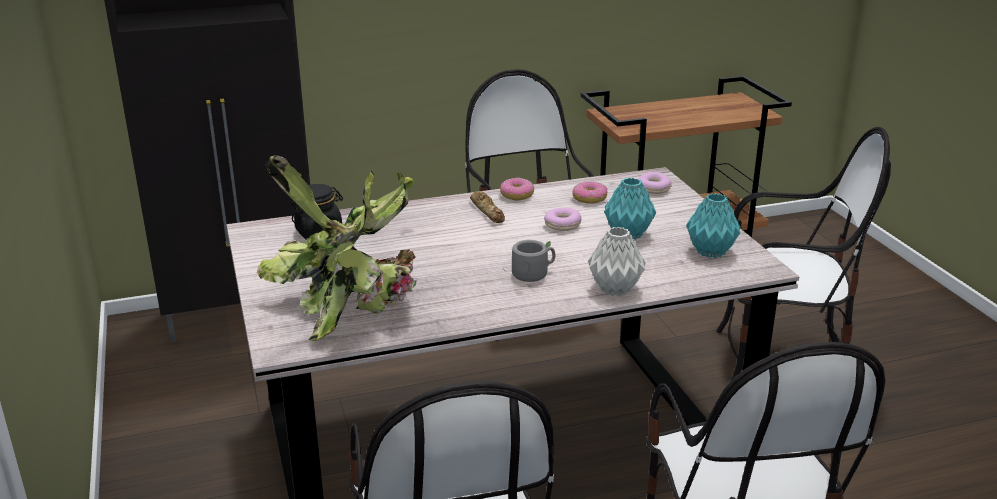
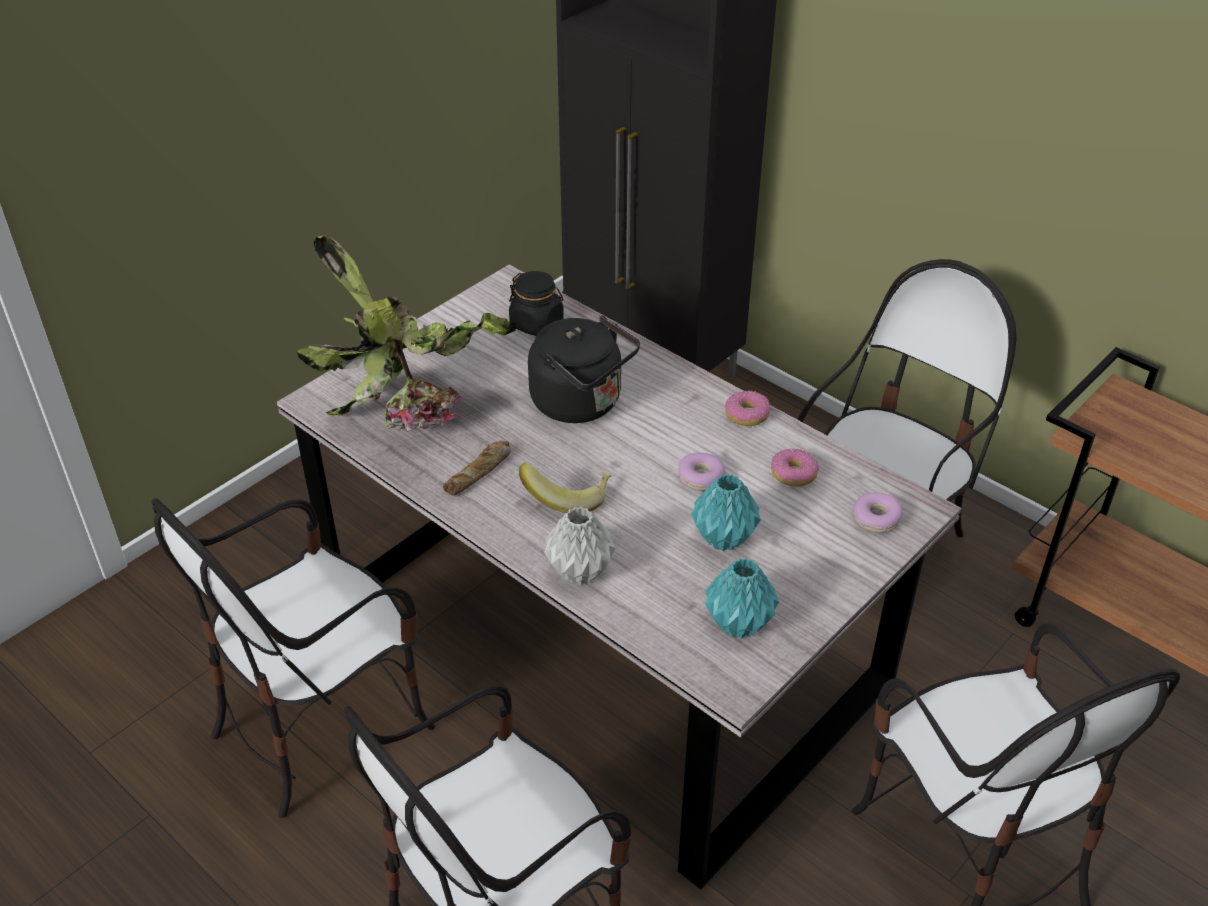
camera: 60 degrees right, 15 degrees up
(436, 241) = (582, 403): none -> black kettle
(488, 211) = (685, 410): bread -> bread (479, 472)
(532, 273) = (567, 497): grey mug -> banana

